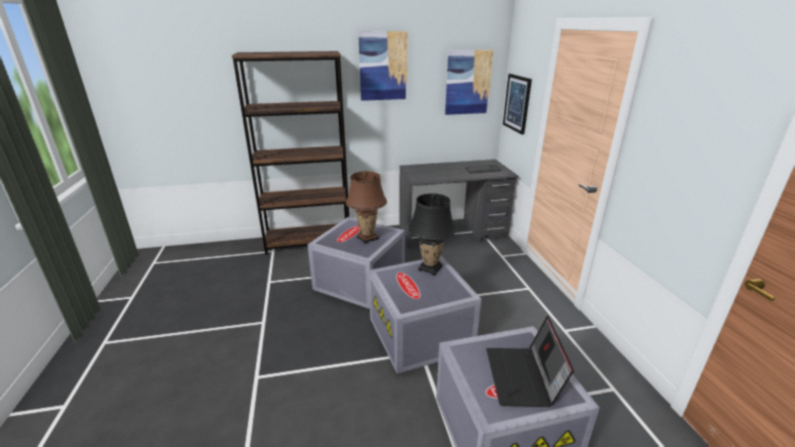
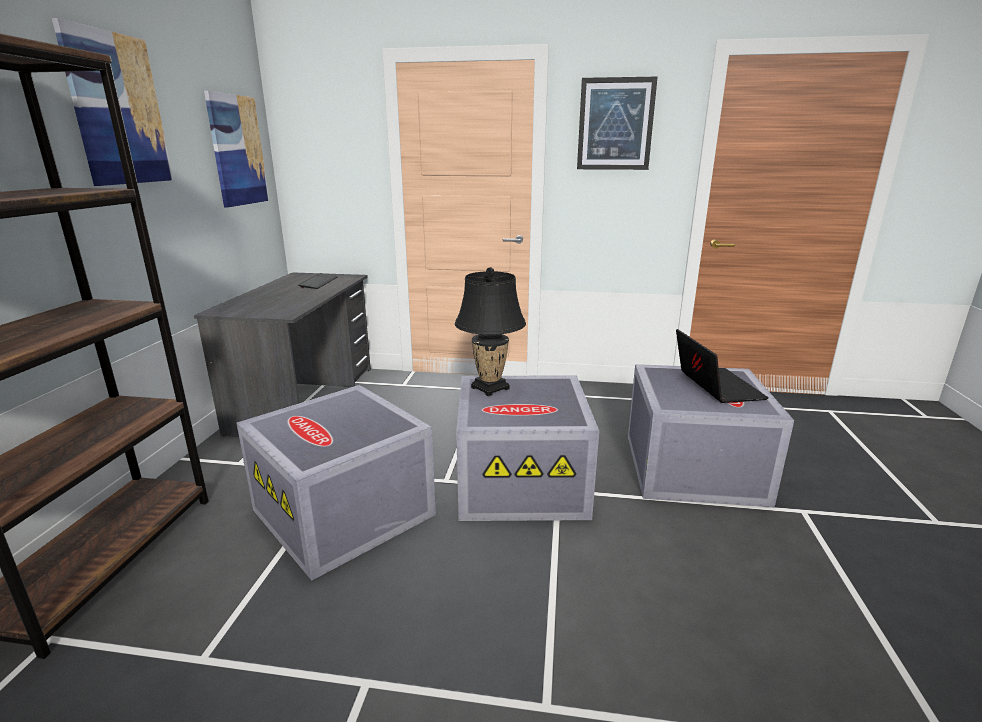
camera: 70 degrees left, 5 degrees down
(367, 238) = (349, 416): brown table lamp -> none
(517, 103) = (320, 176): picture -> picture (615, 124)
(523, 378) = (714, 386): laptop -> laptop turned 120 degrees counterclockwise

